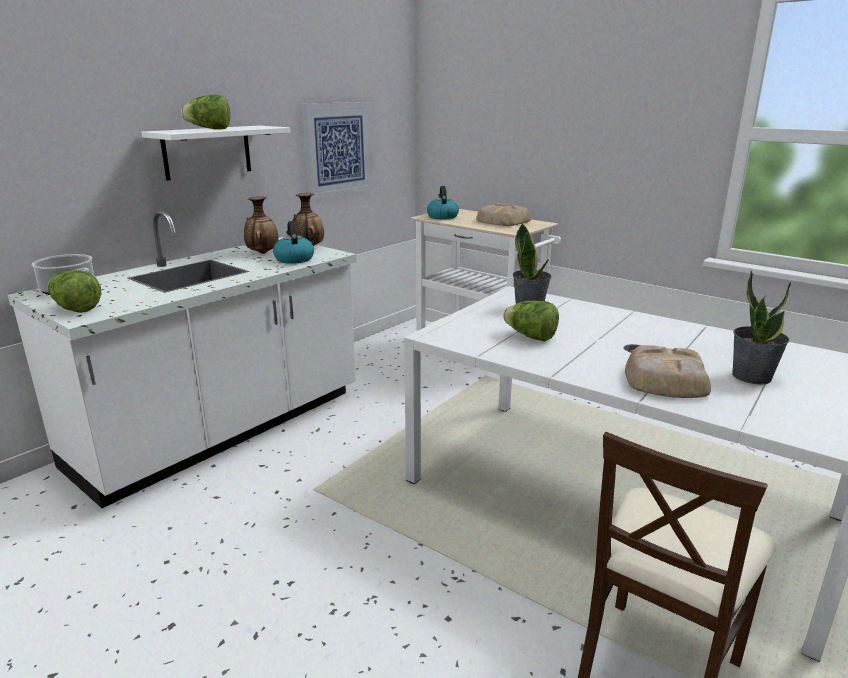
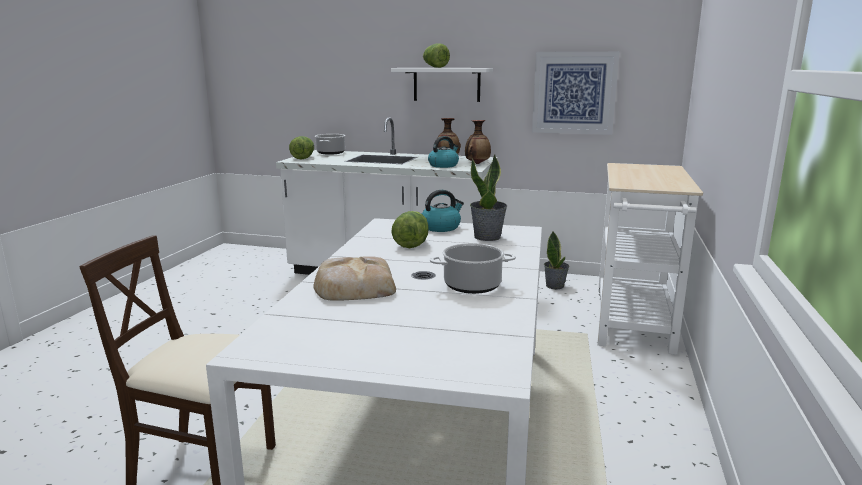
camera: 65 degrees right, 5 degrees down
(442, 217) = (630, 167): kettle -> kettle (441, 227)
(502, 221) = (660, 179): bread -> none
(673, 337) = (471, 286): none -> cooking pot
(751, 376) = (393, 317): potted plant -> potted plant (555, 286)

